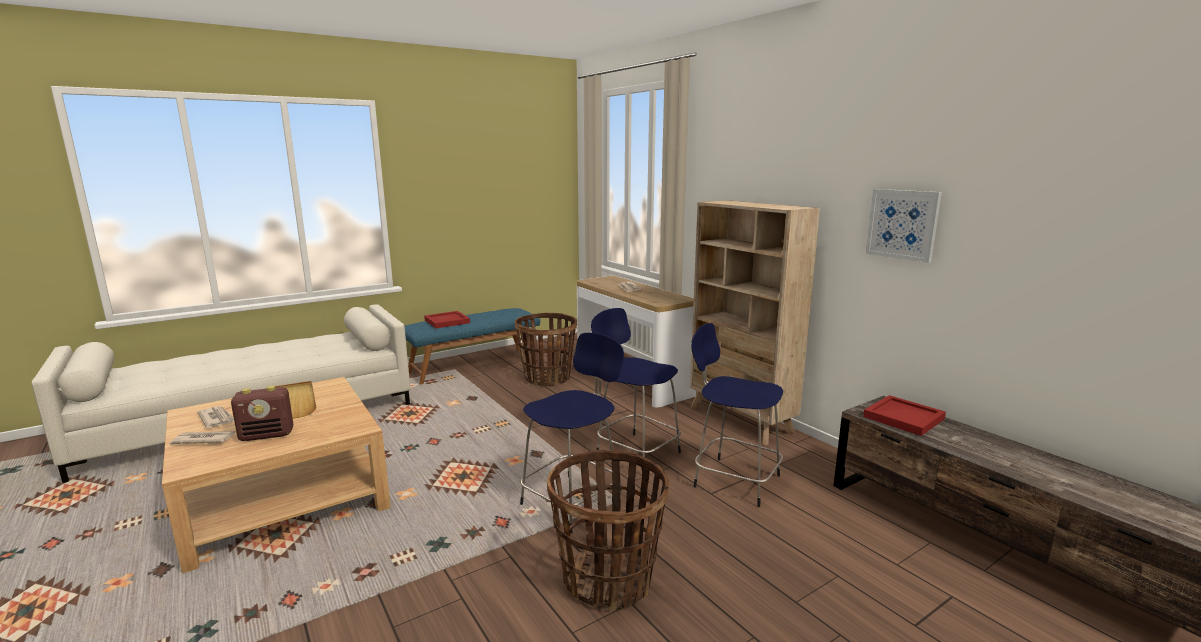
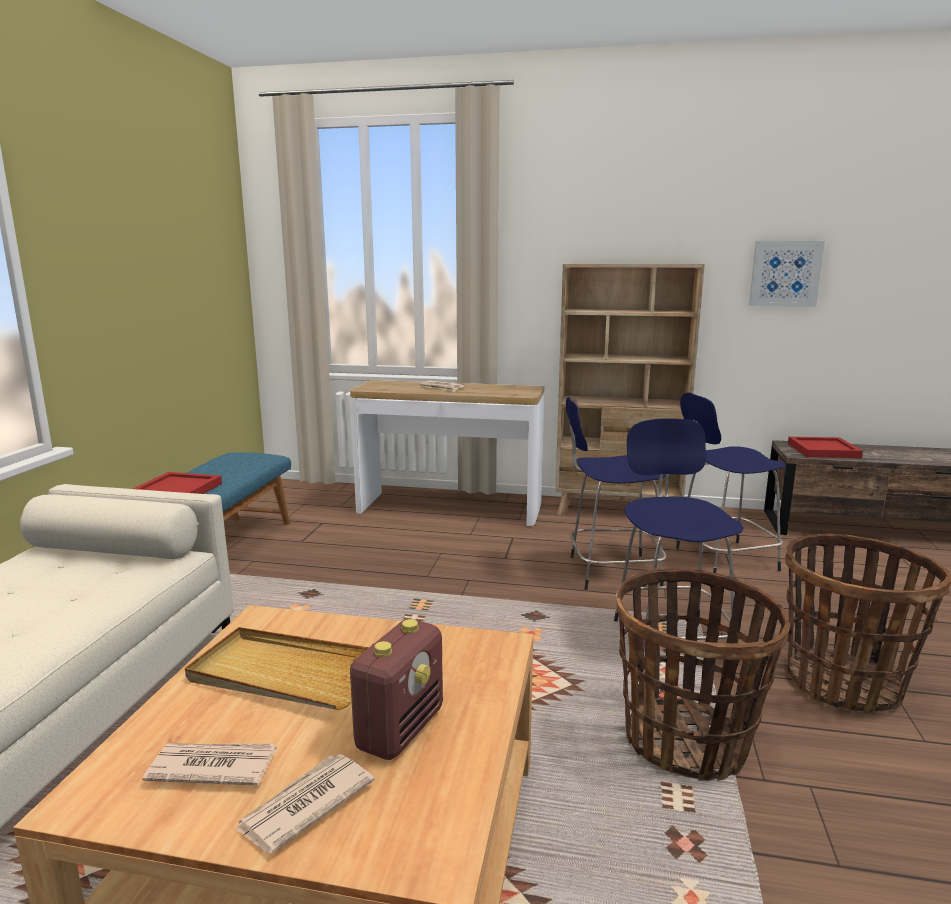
camera: 45 degrees left, 0 degrees up
(547, 378) = (352, 538): basket -> basket (686, 741)

